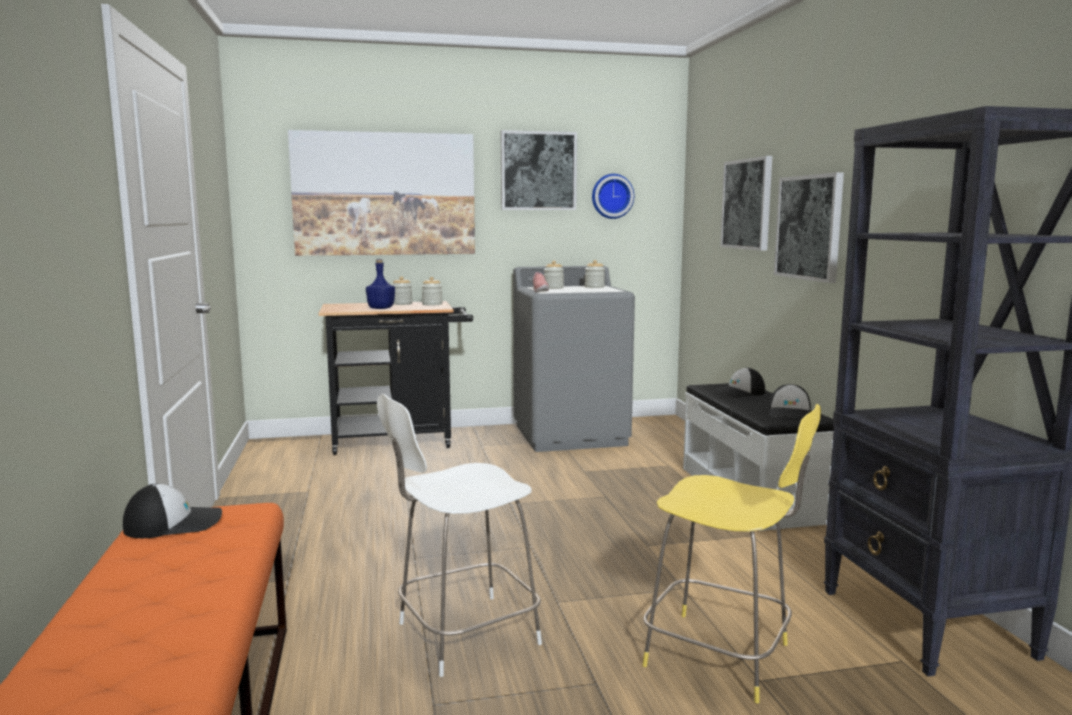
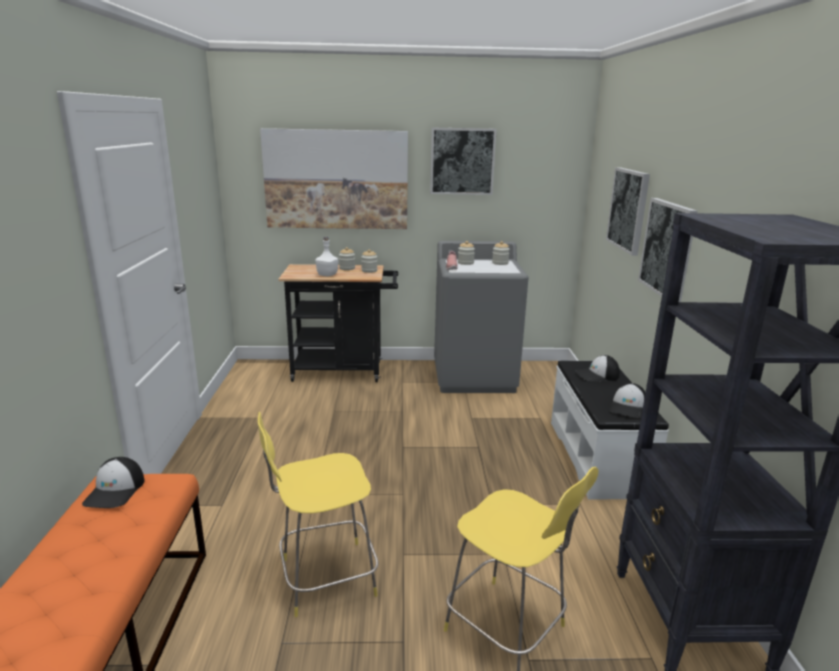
camera: 10 degrees right, 10 degrees up
(174, 523) = (115, 491): cap -> cap turned 105 degrees clockwise
(381, 308) = (327, 275): blue bottle -> white bottle
(463, 635) = (324, 578): white stool -> yellow stool
(611, 196) = (524, 183): wall clock -> none

